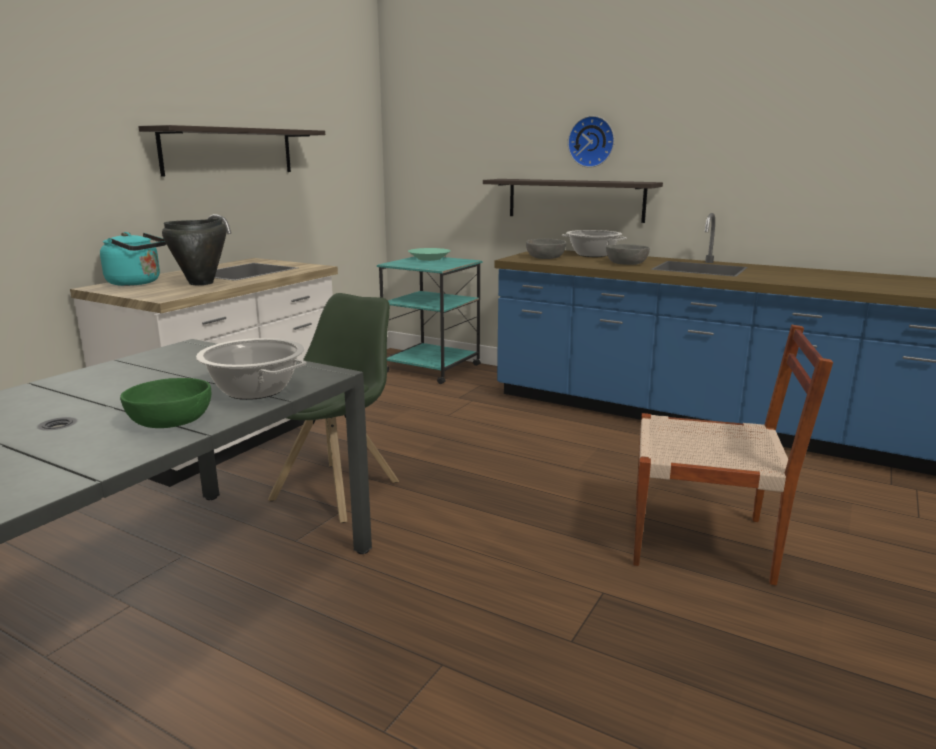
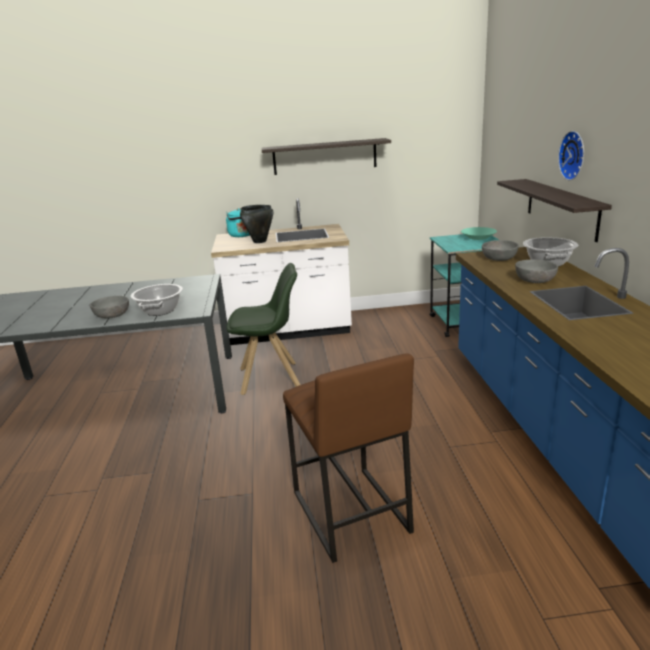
camera: 55 degrees right, 5 degrees up
(170, 421) = (112, 315): green bowl -> grey bowl
(705, 543) = (350, 512): chair -> brown stool

